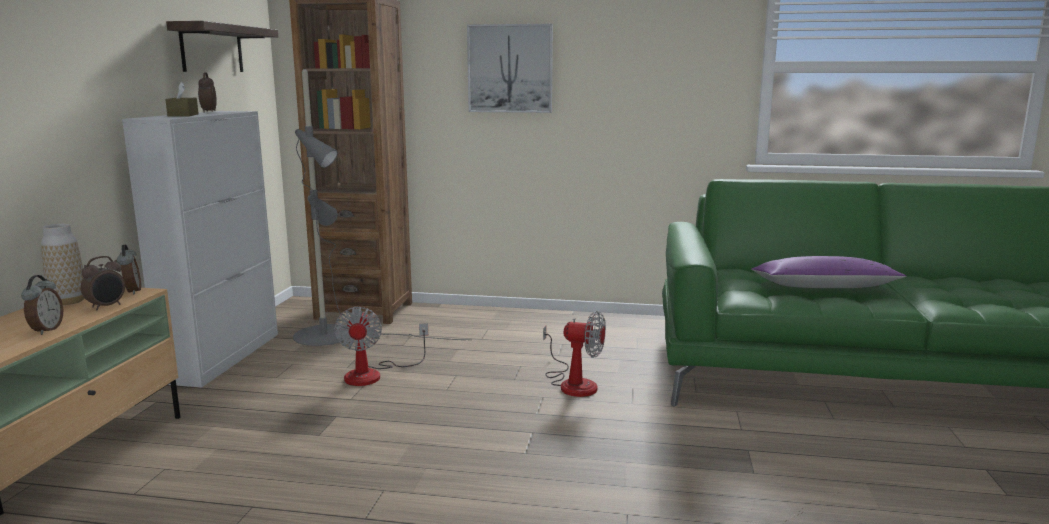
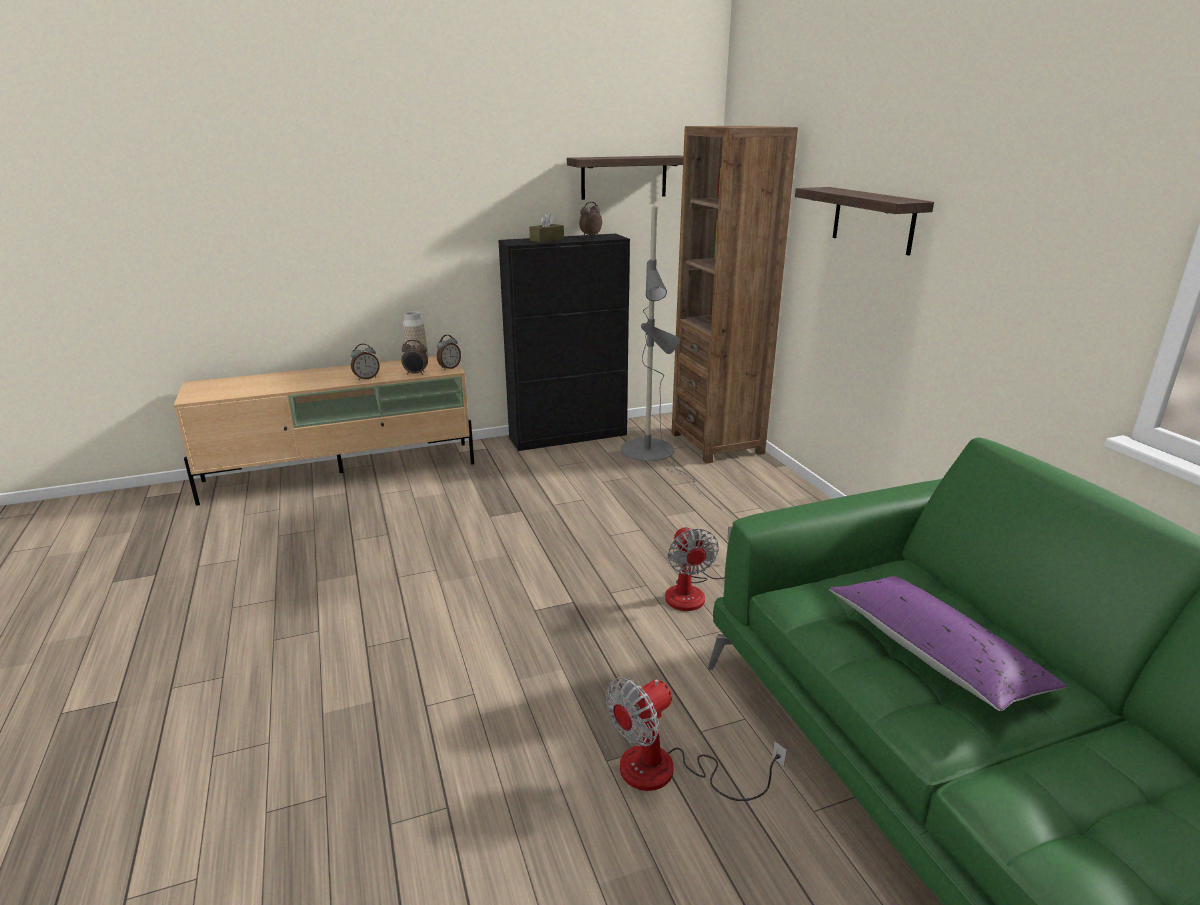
camera: 60 degrees right, 10 degrees up
(224, 357) = (569, 436): white cabinet -> black cabinet
(374, 374) = (602, 496): fan -> fan (667, 772)
(510, 68) = (873, 220): picture -> shelf

